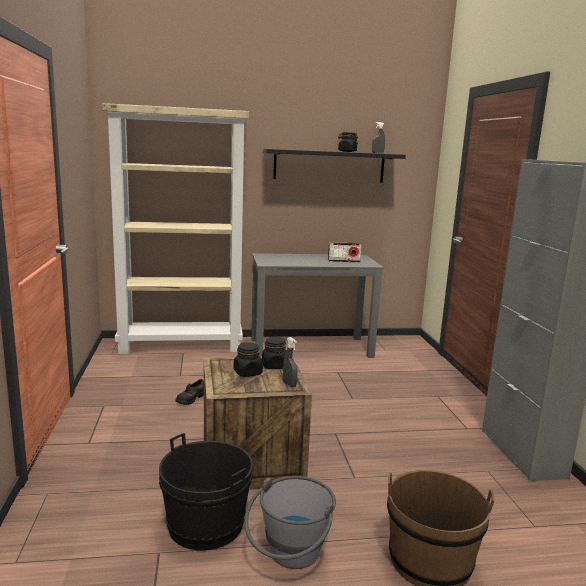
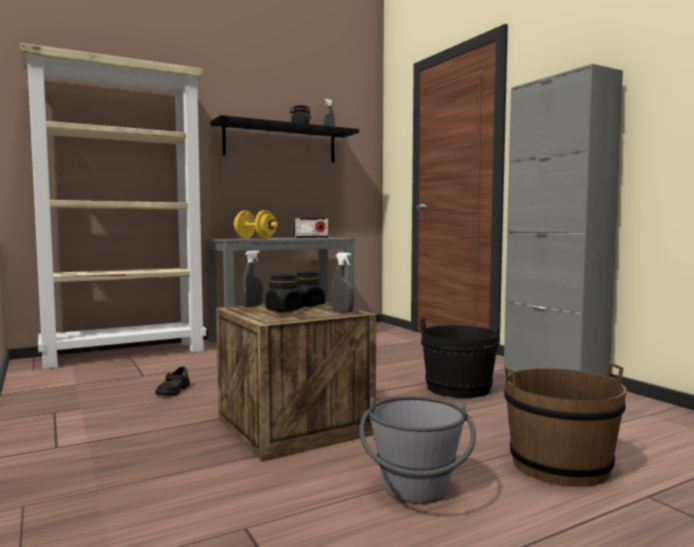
camera: 20 degrees left, 10 degrees down
(206, 524) = (287, 488): black bucket -> black bucket (458, 388)
(231, 360) = (252, 306): none -> grey spray bottle
(290, 261) = (255, 238): none -> yellow dumbbell

